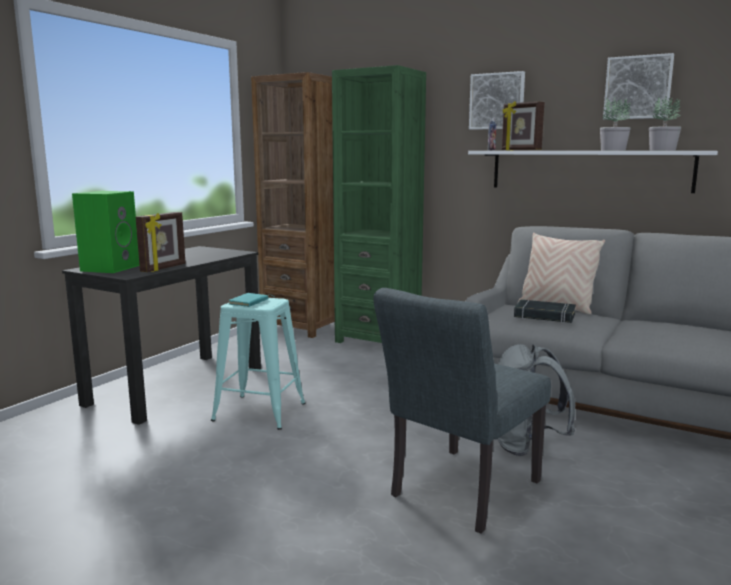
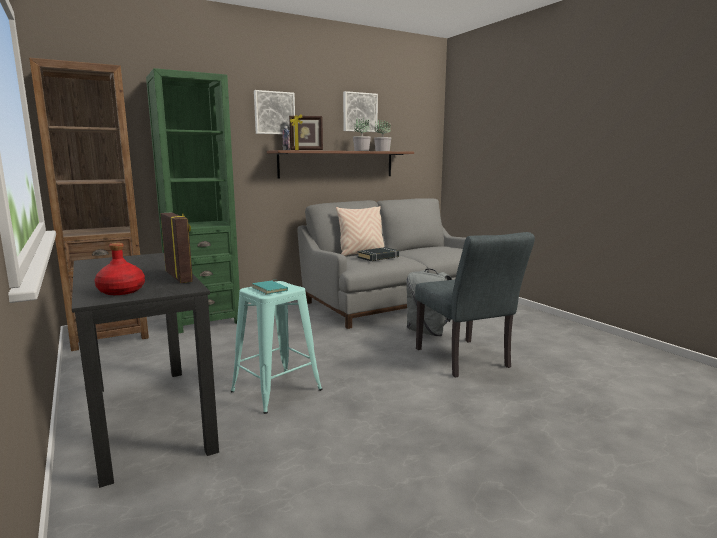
camera: 60 degrees left, 0 degrees up
(110, 268) = (121, 291): green speaker -> red bottle
(588, 170) = (337, 164): white shelf -> brown shelf

